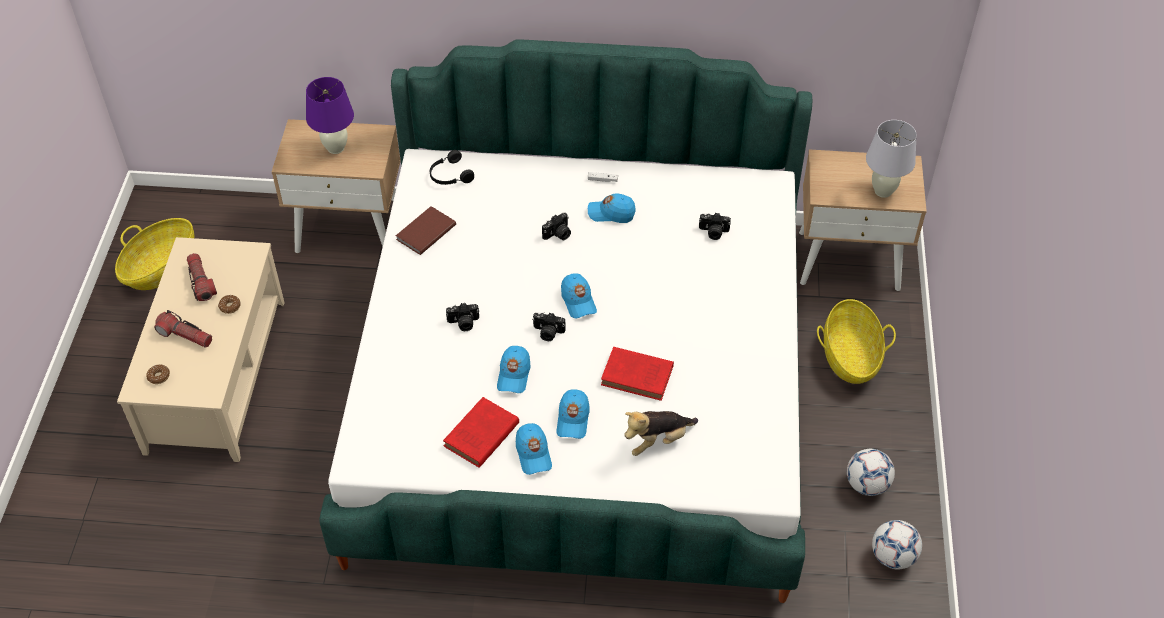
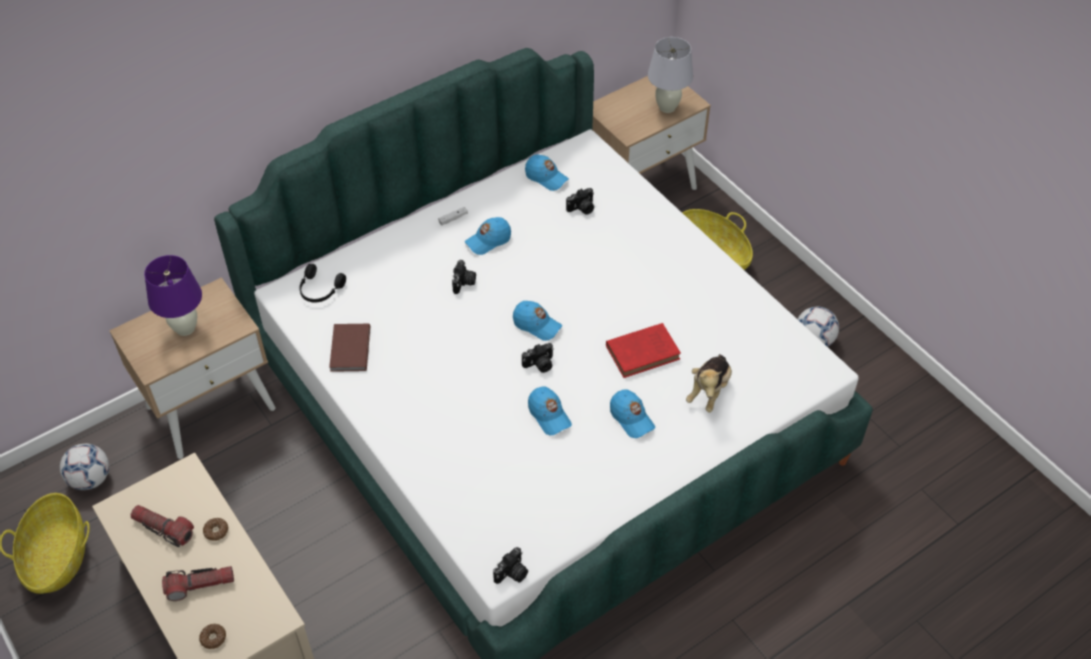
camera: 40 degrees left, 0 degrees up
(463, 323) = (463, 402): camera -> camera (512, 574)
(480, 436) = (575, 481): red book -> none
(533, 454) = (630, 466): blue cap -> blue cap (546, 177)
(892, 556) = (879, 379): football -> football (90, 479)

